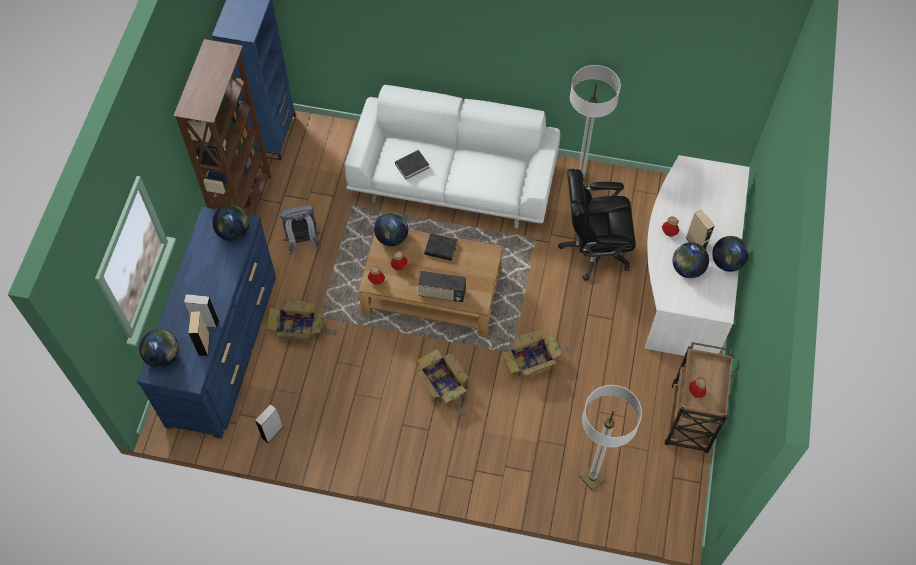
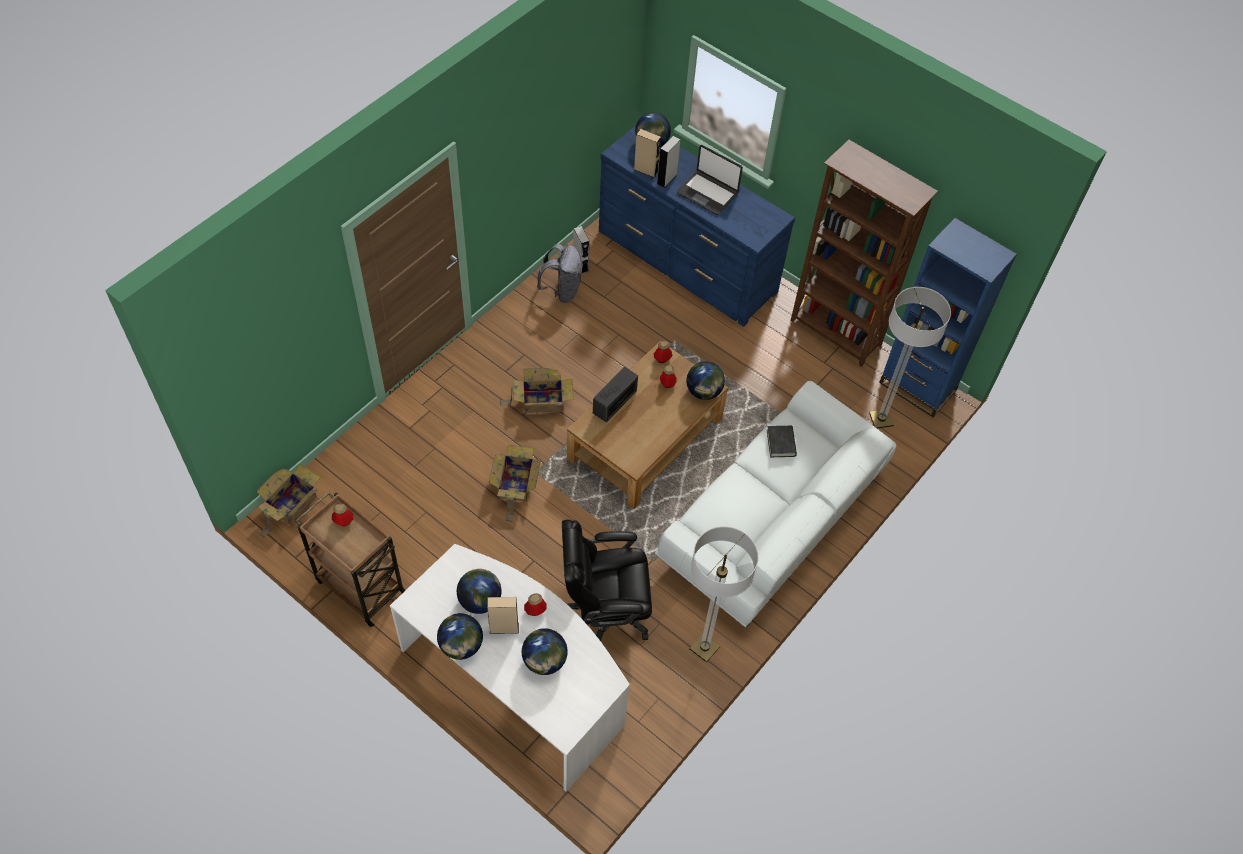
camera: 115 degrees right, 5 degrees down
(207, 282) = (707, 193): none -> laptop
(234, 231) = (752, 229): globe -> globe (544, 661)
(299, 329) = (670, 321): cardboard box -> cardboard box (290, 505)
(303, 242) = (766, 361): grey backpack -> grey backpack (562, 290)
(441, 249) = (665, 425): black book -> none
(592, 477) = (368, 471): floor lamp -> floor lamp (881, 419)
(594, 249) = (605, 611): black office chair -> black office chair turned 120 degrees counterclockwise

